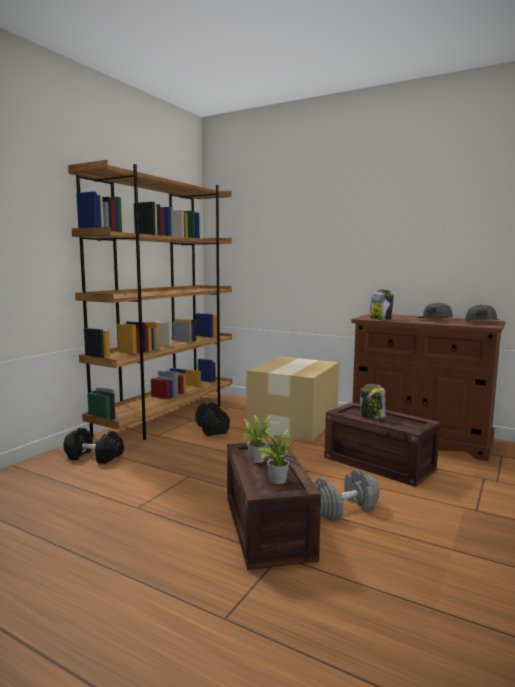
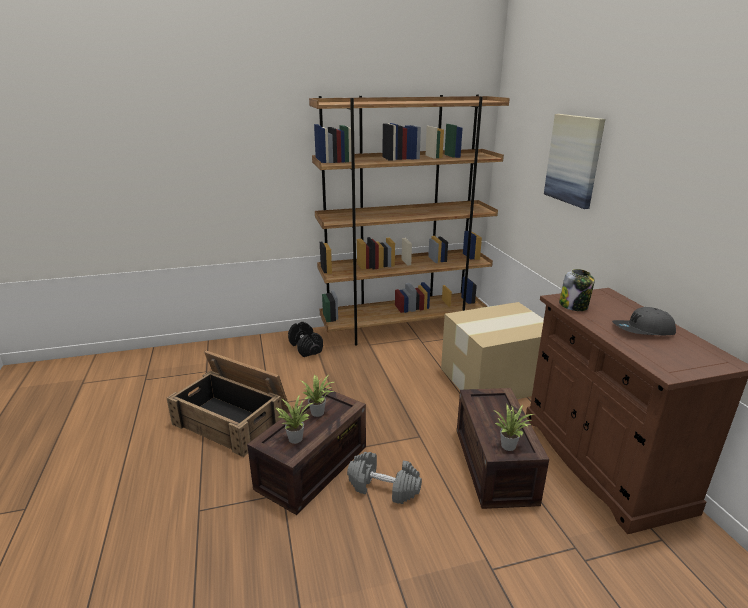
camera: 45 degrees right, 15 degrees up
(116, 535) = (234, 419): none -> crate
(212, 429) = (416, 355): black dumbbell -> none
(309, 229) = (574, 160): none -> picture
(372, 416) = (497, 415): jar -> none
(408, 425) = (509, 445): none -> potted plant
(482, 322) = (691, 360): grey cap -> none

